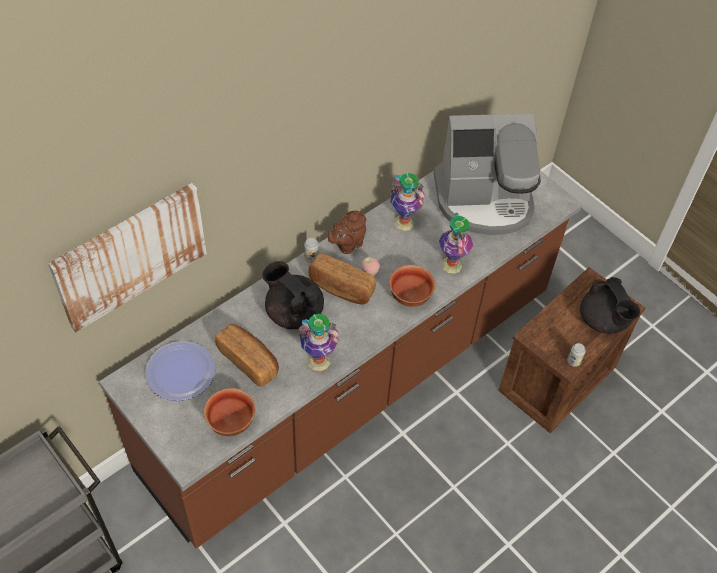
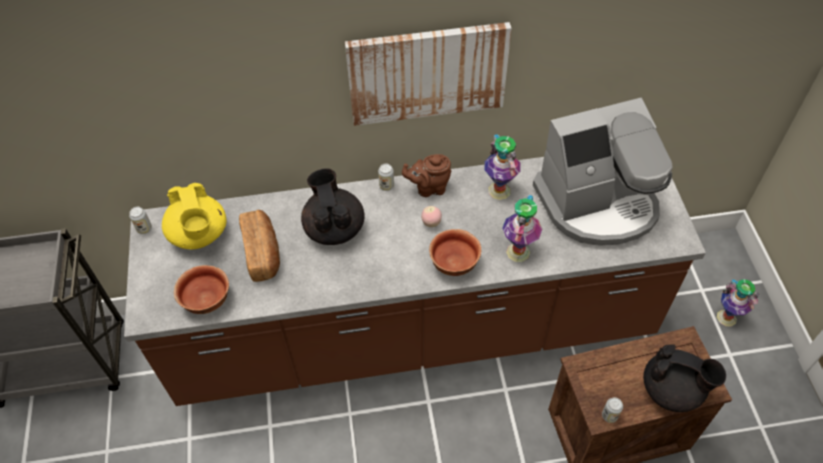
camera: 35 degrees right, 0 degrees up
(125, 390) = (144, 228): none -> can
(130, 255) = (161, 96): picture -> picture (427, 72)
(180, 372) = (199, 235): plate -> yellow teapot
(318, 361) = (322, 283): vase -> vase (726, 318)
(340, 288) = (393, 226): bread -> none
(484, 200) = (598, 204): coffee machine -> coffee machine turned 45 degrees counterclockwise
(603, 321) = (672, 390): black teapot -> black teapot turned 75 degrees counterclockwise

